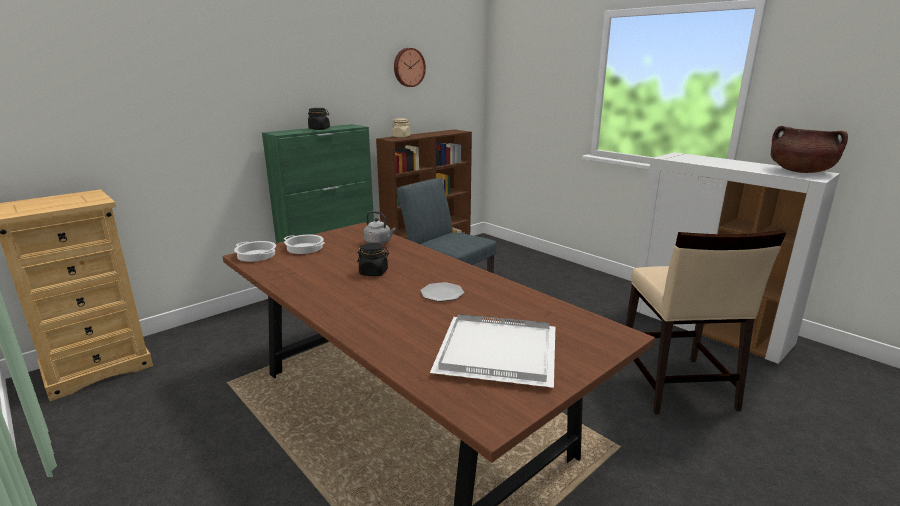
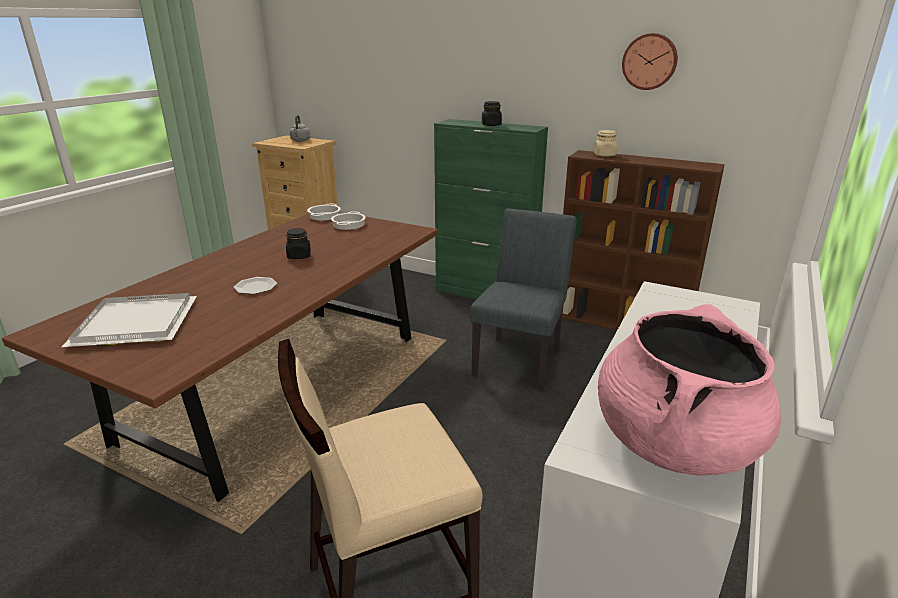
camera: 70 degrees right, 5 degrees up
(379, 242) = (378, 244): grey kettle -> grey kettle (300, 141)
(800, 171) = (674, 443): brown cooking pot -> pink cooking pot

